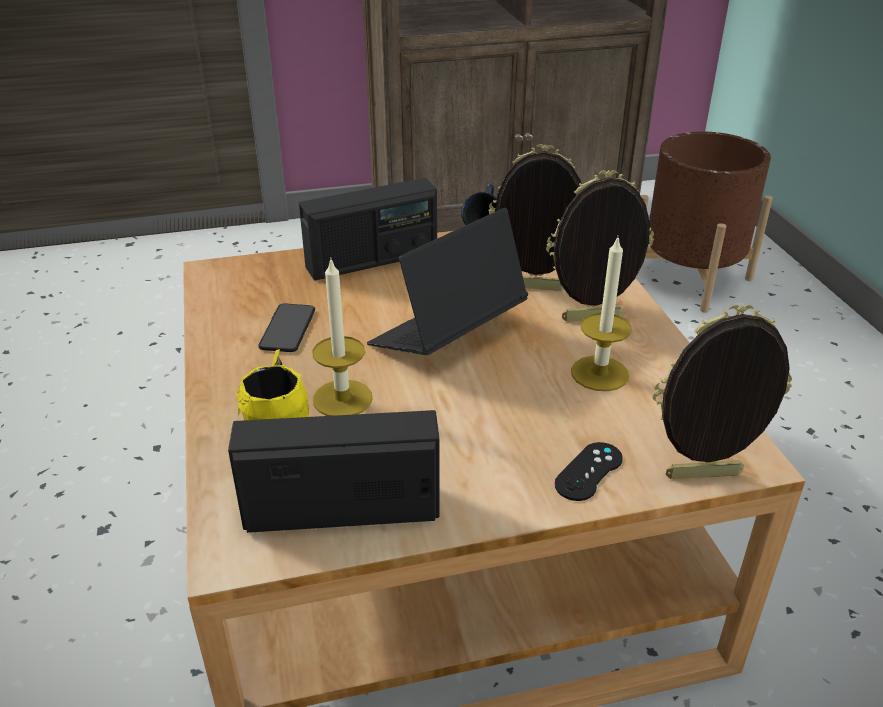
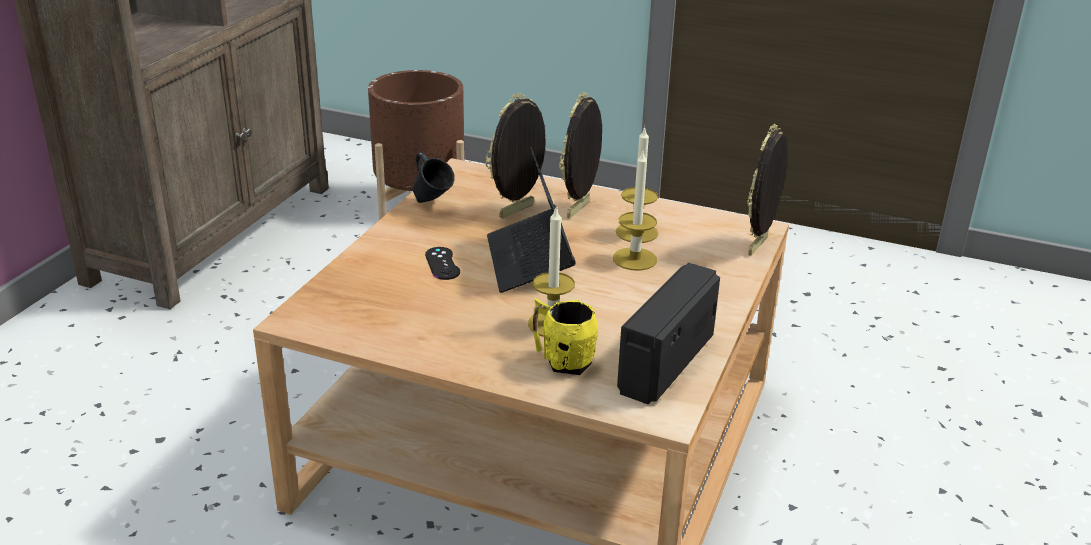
camera: 55 degrees left, 5 degrees down
(287, 329) = (435, 315): phone -> none
(372, 260) = (389, 250): radio -> none
(539, 396) = (634, 259): none -> candle
(589, 471) = (719, 274): black game controller -> black game controller (442, 263)

